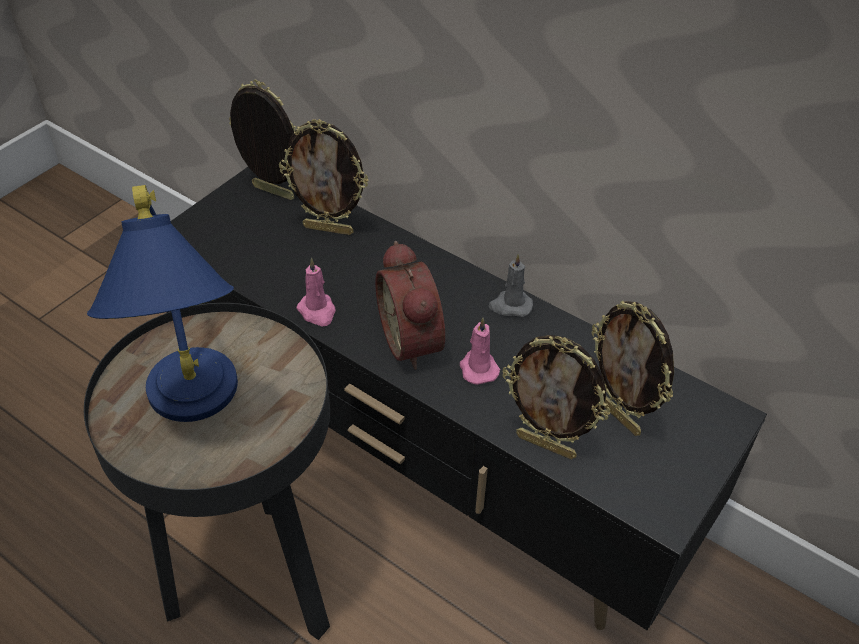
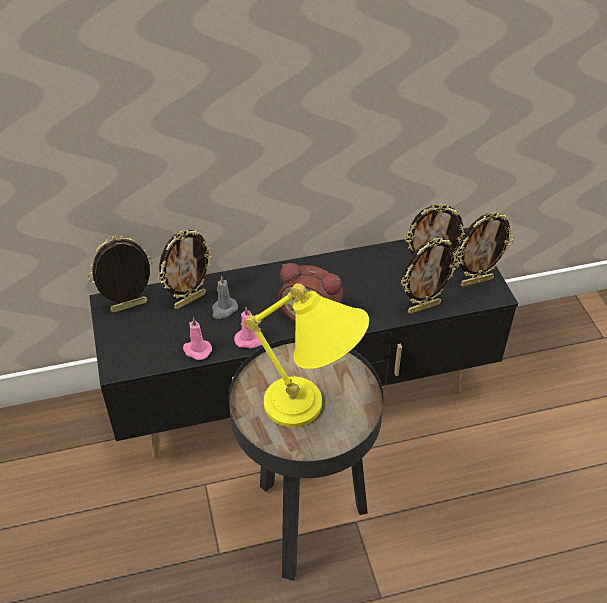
camera: 50 degrees left, 0 degrees up
(194, 413) = (313, 411): blue table lamp -> yellow table lamp
(478, 368) = (353, 302): pink candle -> pink candle (196, 350)
(510, 306) = (325, 265): grey candle -> grey candle (224, 309)
(663, 477) = (476, 281): none -> picture frame

